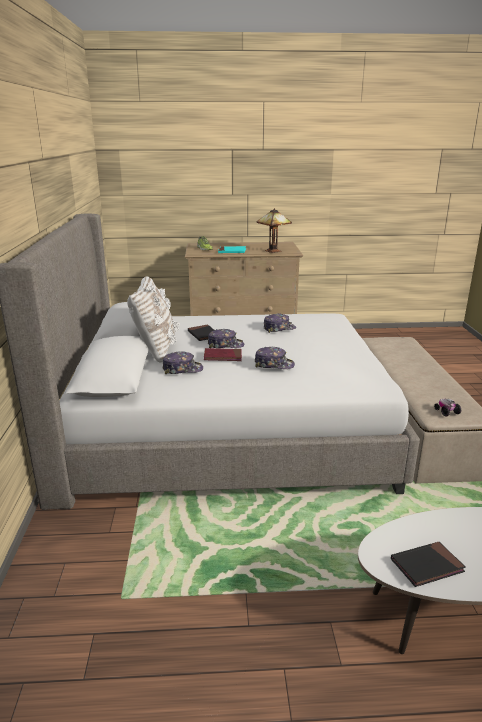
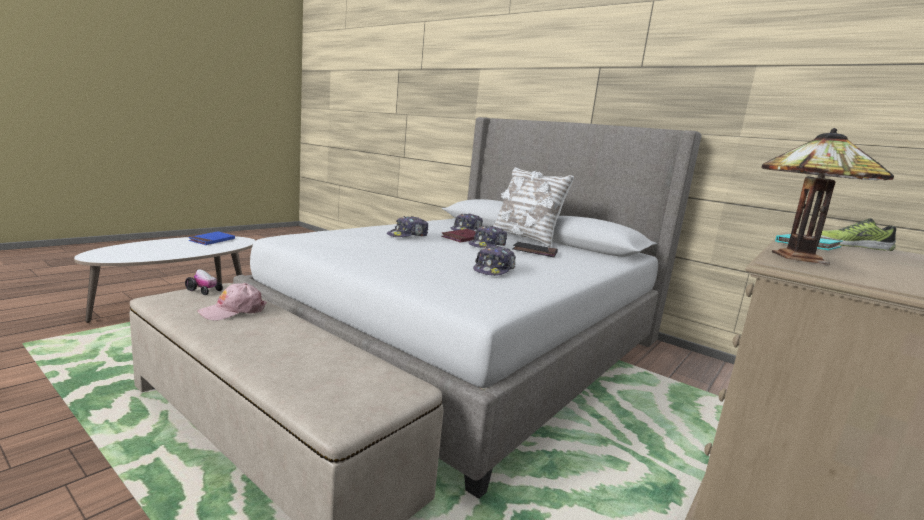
camera: 130 degrees right, 10 degrees down
(427, 566) = (212, 240): black book -> blue book
(430, 389) = (233, 311): none -> pink cap

